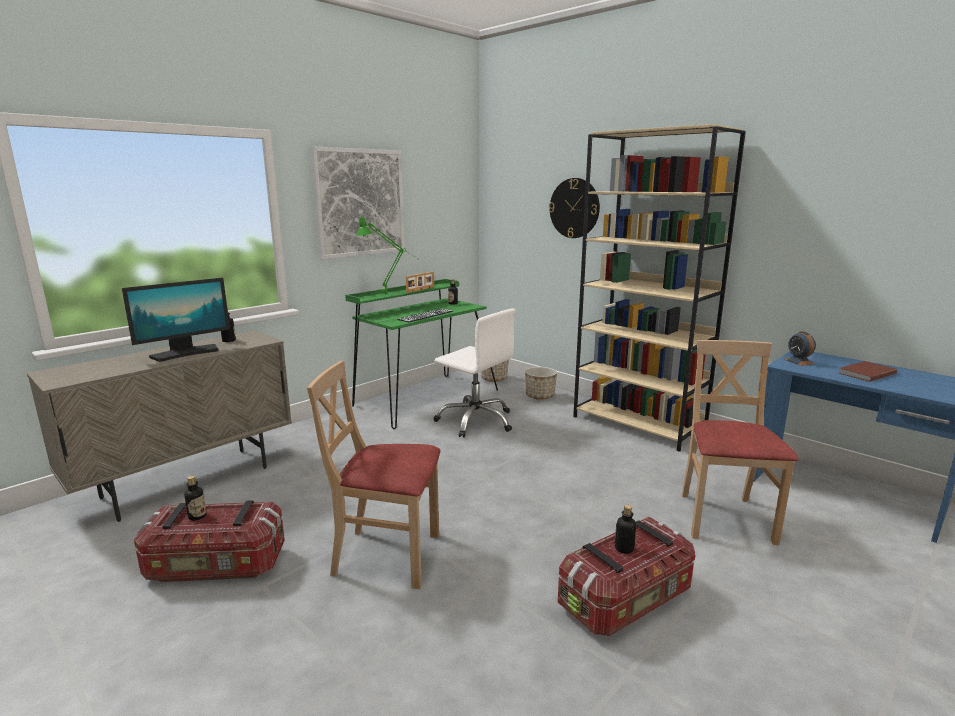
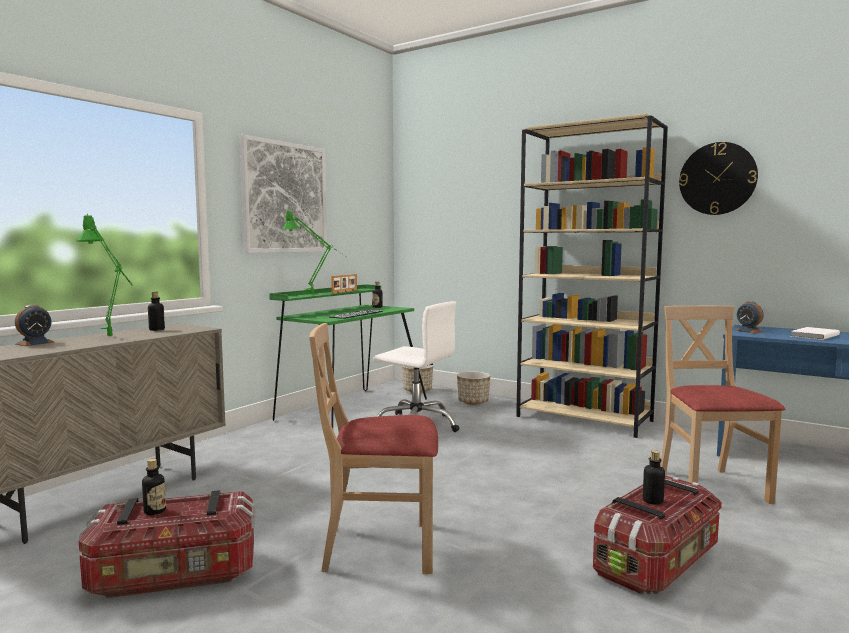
camera: 10 degrees left, 10 degrees down
(121, 358) = (35, 343): none -> alarm clock
(185, 353) = (113, 338): monitor -> green table lamp
(574, 208) = (499, 208): wall clock -> wall clock (717, 178)
(865, 373) = (813, 335): brown book -> white book

